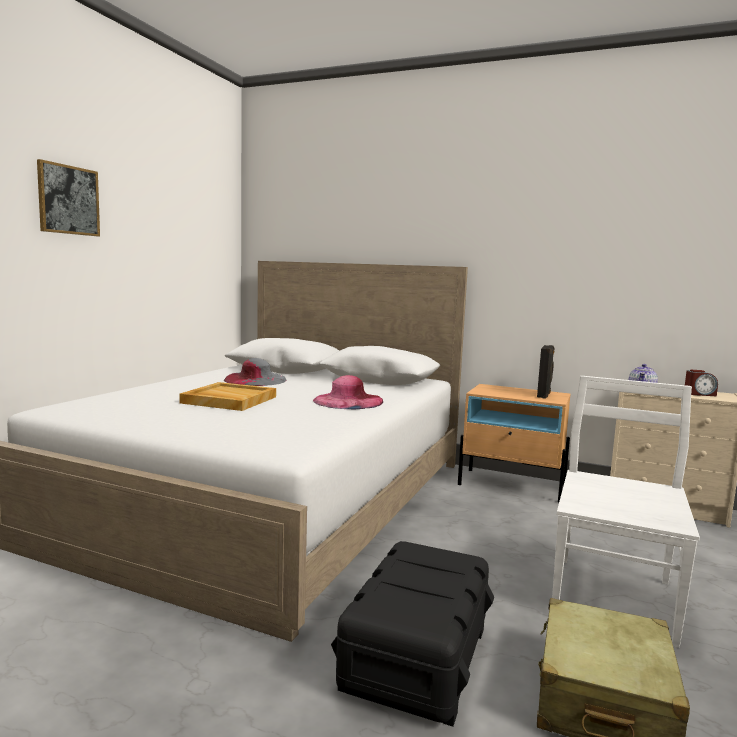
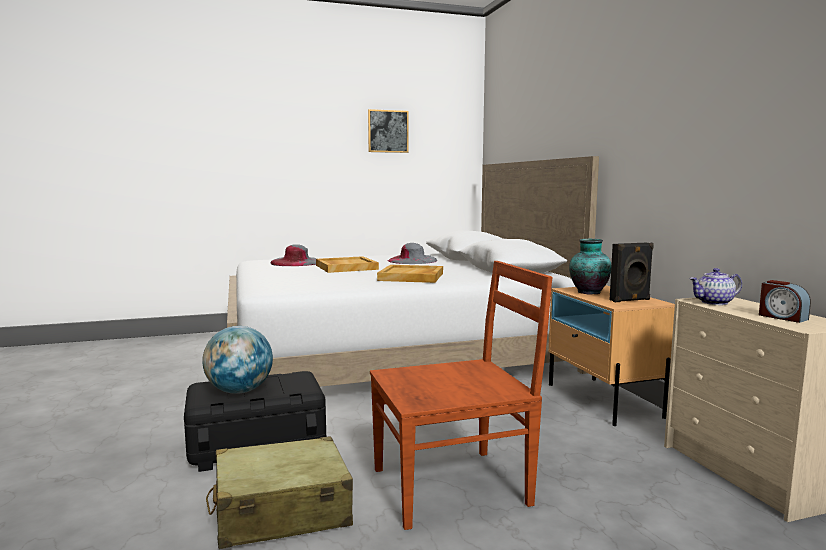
camera: 50 degrees right, 0 degrees up
(68, 200) = (307, 132): picture -> picture (388, 131)
(129, 403) = (296, 262): none -> grey hat
(348, 401) = (411, 277): pink hat -> beige tray
(426, 594) = (239, 391): none -> globe
(501, 393) = (588, 292): none -> vase
(613, 595) = (454, 486): white chair -> brown chair

